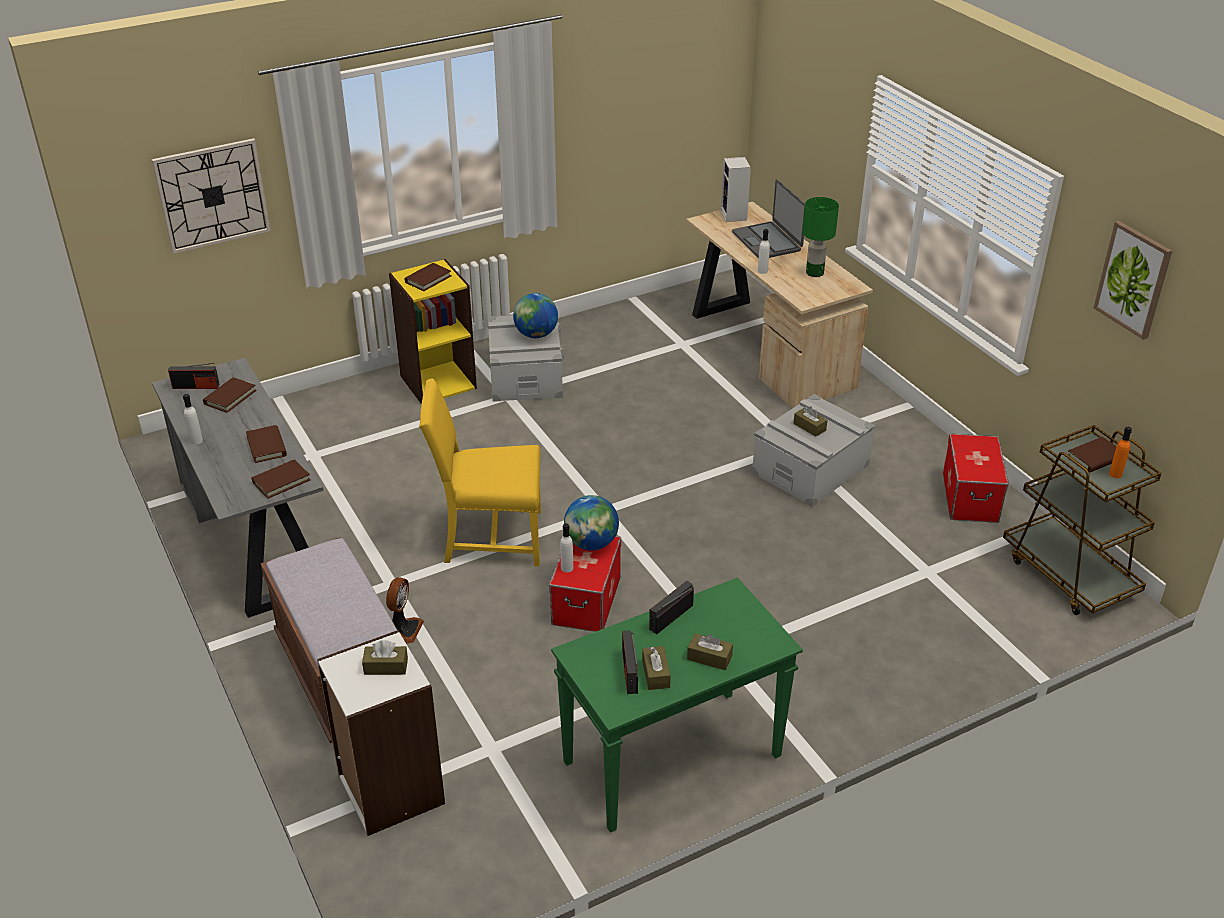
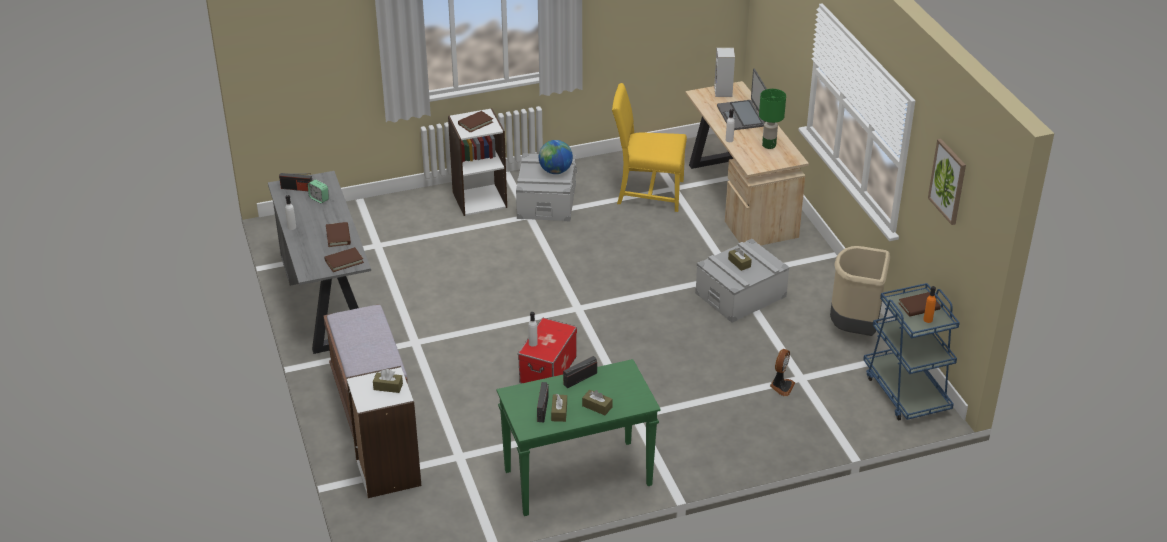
camera: 10 degrees right, 0 degrees up
(212, 195) = (323, 52): wall clock -> none
(230, 397) = (319, 199): brown book -> alarm clock
(404, 629) = (417, 373): fan -> fan (781, 386)
(438, 381) = (479, 199): yellow bookcase -> white bookcase
(489, 538) = (490, 319): yellow chair -> yellow chair (648, 193)
(591, 543) = (554, 329): globe -> none
(970, 497) = (854, 329): storage box -> beige trash can
(1069, 574) = (906, 392): brown cart -> blue cart

